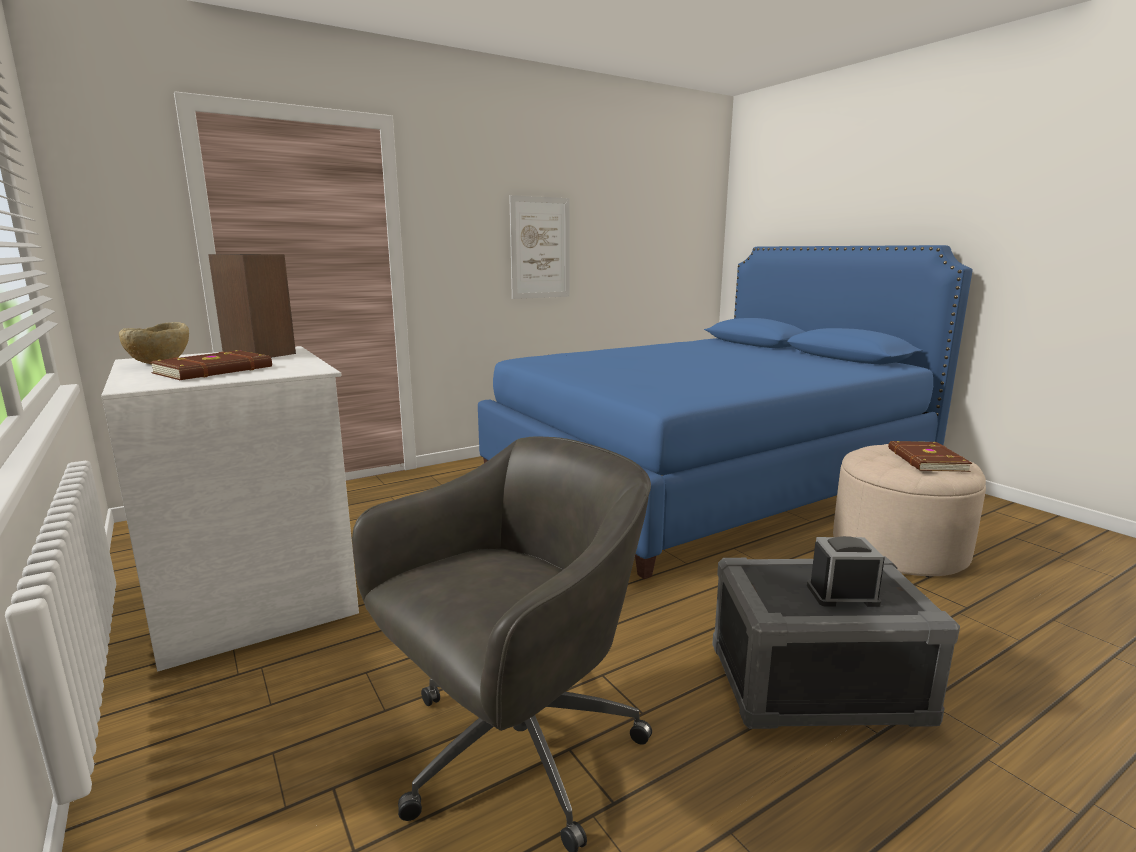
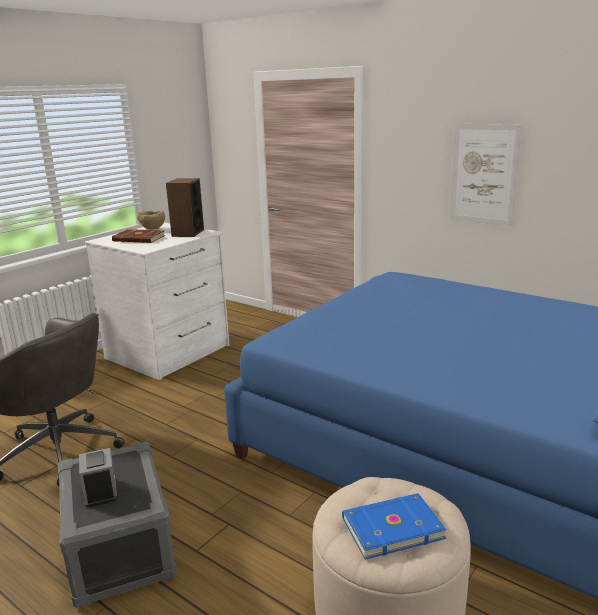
camera: 70 degrees right, 5 degrees up
(925, 460) = (391, 527): brown book -> blue book

